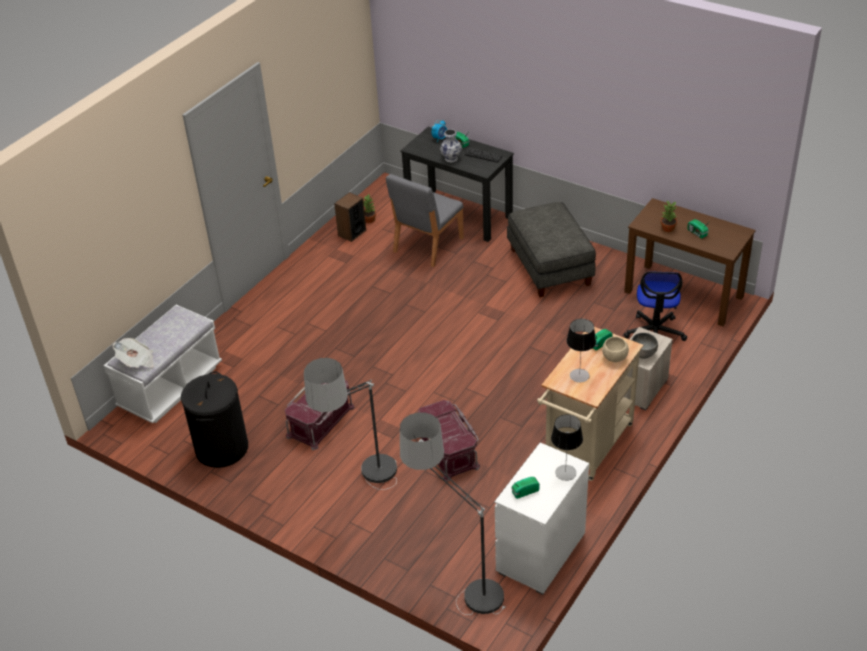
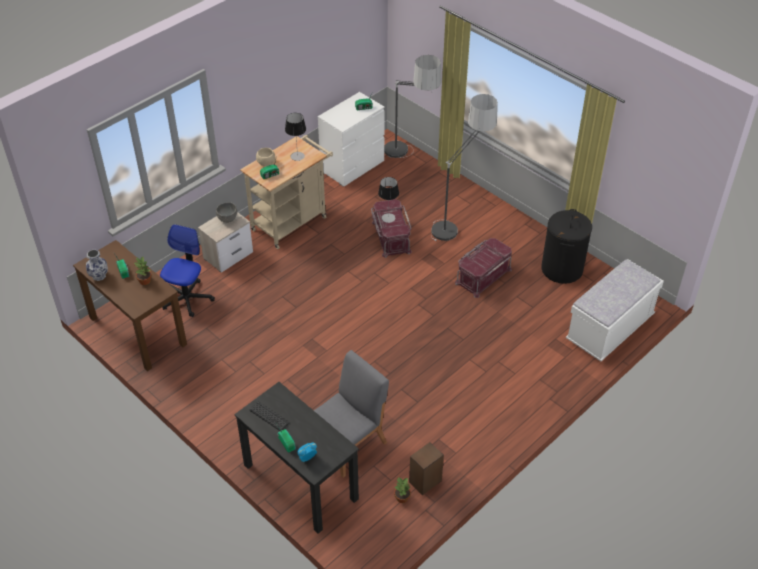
camera: 170 degrees left, 5 degrees up
(136, 361) = (634, 272): newspaper -> none
(450, 158) = (306, 420): vase -> vase (99, 276)
(551, 267) = (237, 387): grey ottoman -> none
(565, 472) = (334, 113): table lamp -> table lamp (388, 218)

